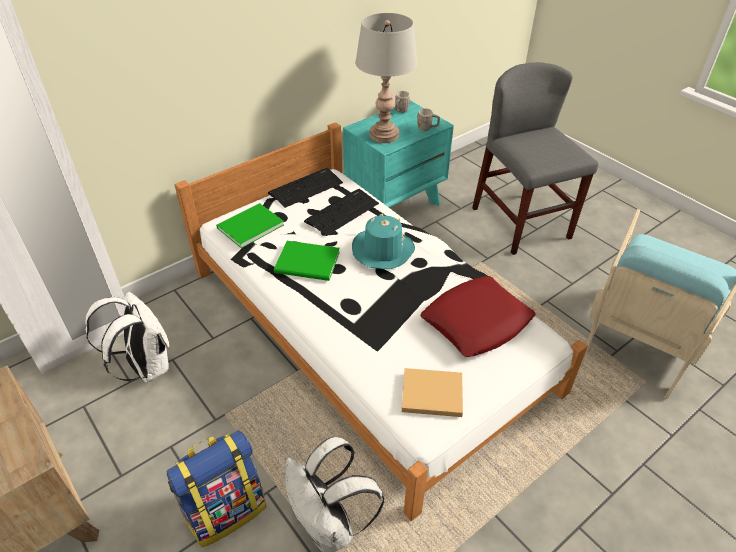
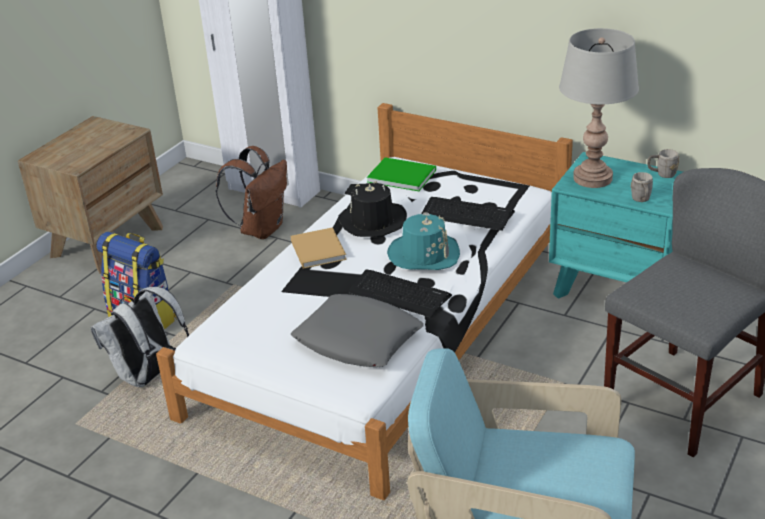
camera: 70 degrees right, 10 degrees down
(145, 367) = (261, 229): white backpack -> brown backpack
(306, 188) = (491, 184): keyboard -> keyboard (399, 294)
(309, 264) = (372, 221): green book -> black hat
(430, 393) = (244, 333): beige book -> beige book (317, 249)
(476, 321) = (358, 339): red pillow -> grey pillow

